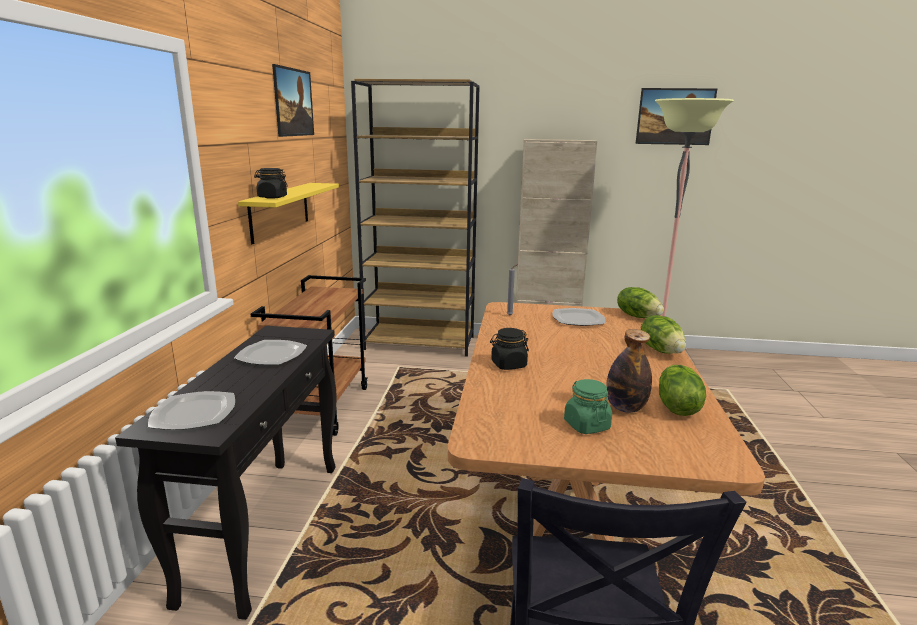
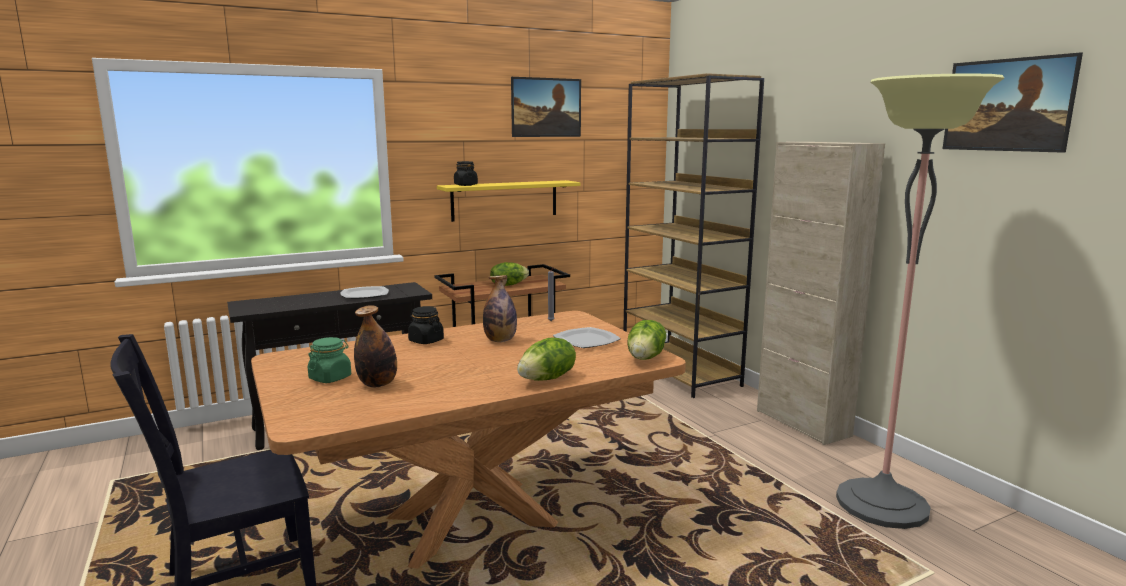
camera: 55 degrees right, 5 degrees down
(193, 414) = (264, 304): plate -> none
(544, 341) = (500, 340): none -> bottle
(676, 407) = (400, 399): lettuce -> lettuce (508, 285)

